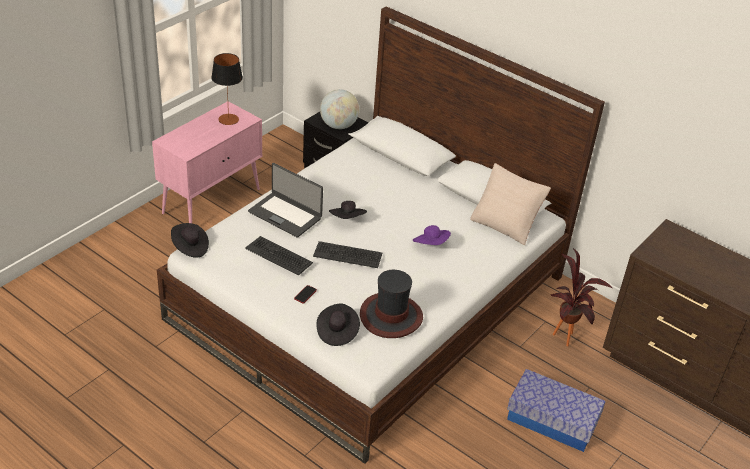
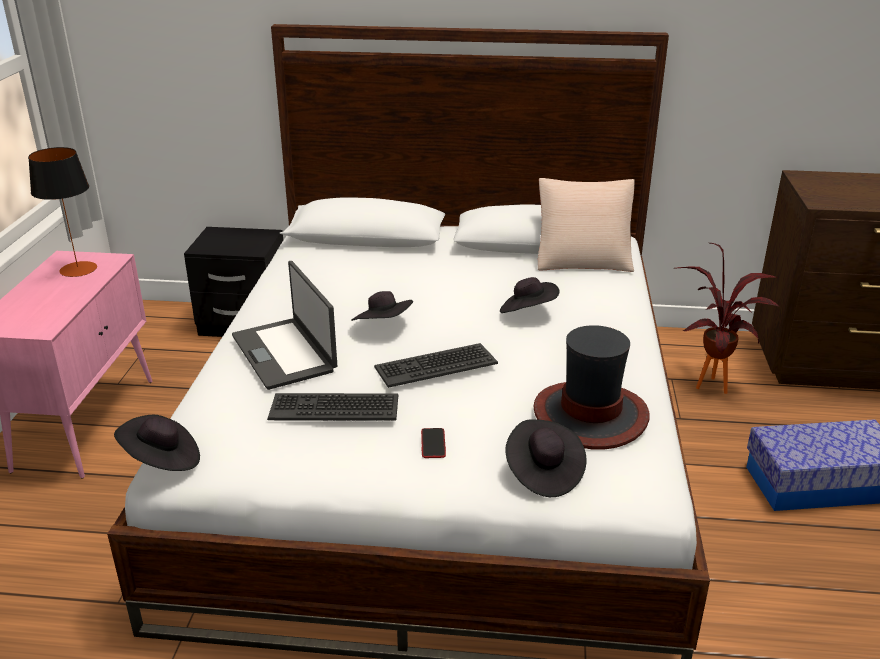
camera: 30 degrees left, 10 degrees down
(285, 214) = (285, 353): laptop -> laptop turned 60 degrees clockwise
(338, 125) = (240, 244): globe -> none
(431, 244) = (527, 312): purple hat -> black hat

